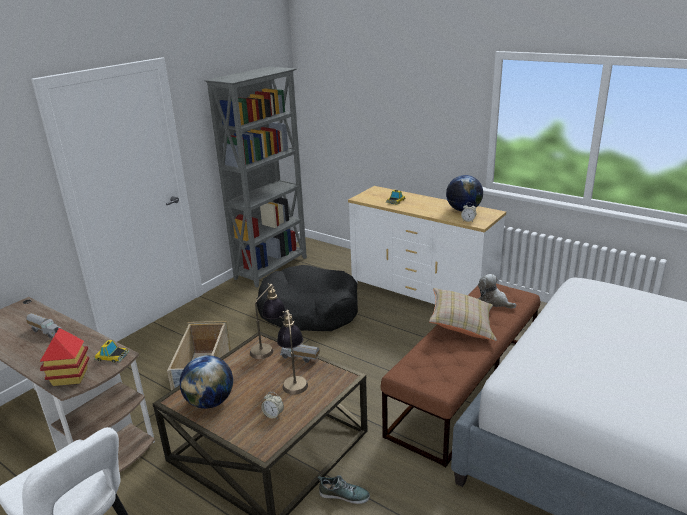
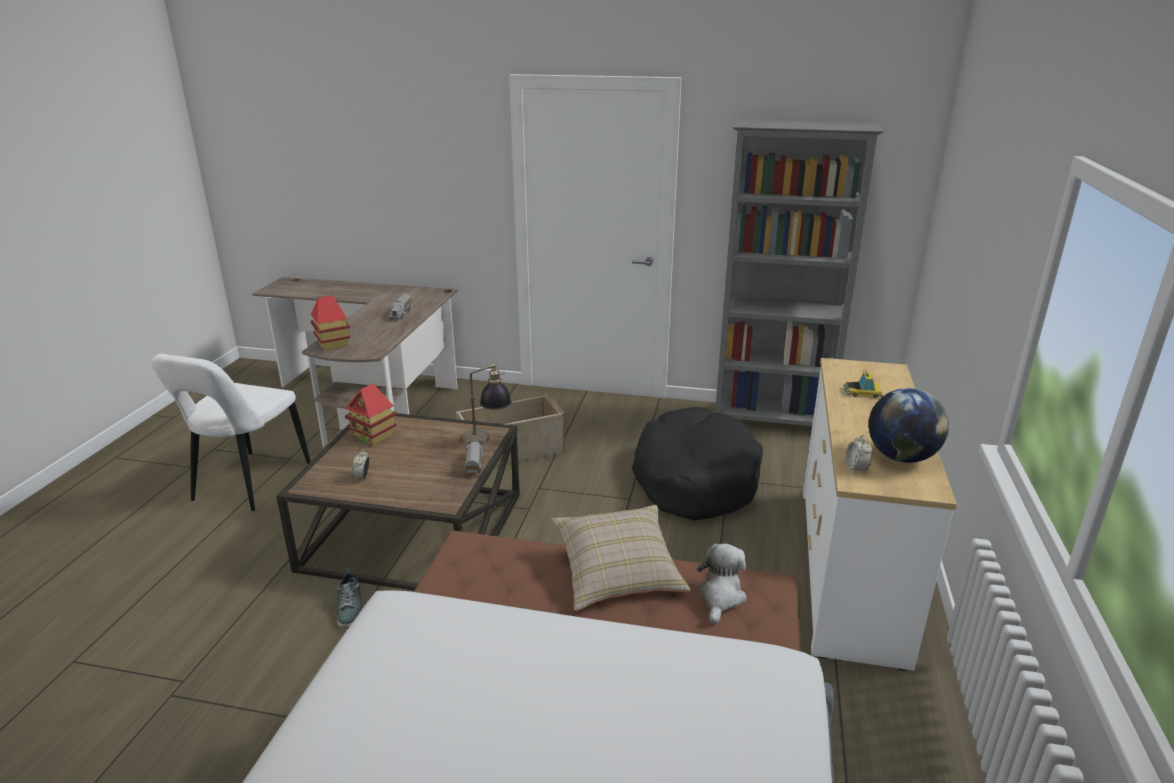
camera: 65 degrees right, 0 degrees up
(112, 356) = (370, 349): toy car -> none
(210, 402) = (373, 436): globe -> toy house
(294, 379) = (431, 472): table lamp -> none

